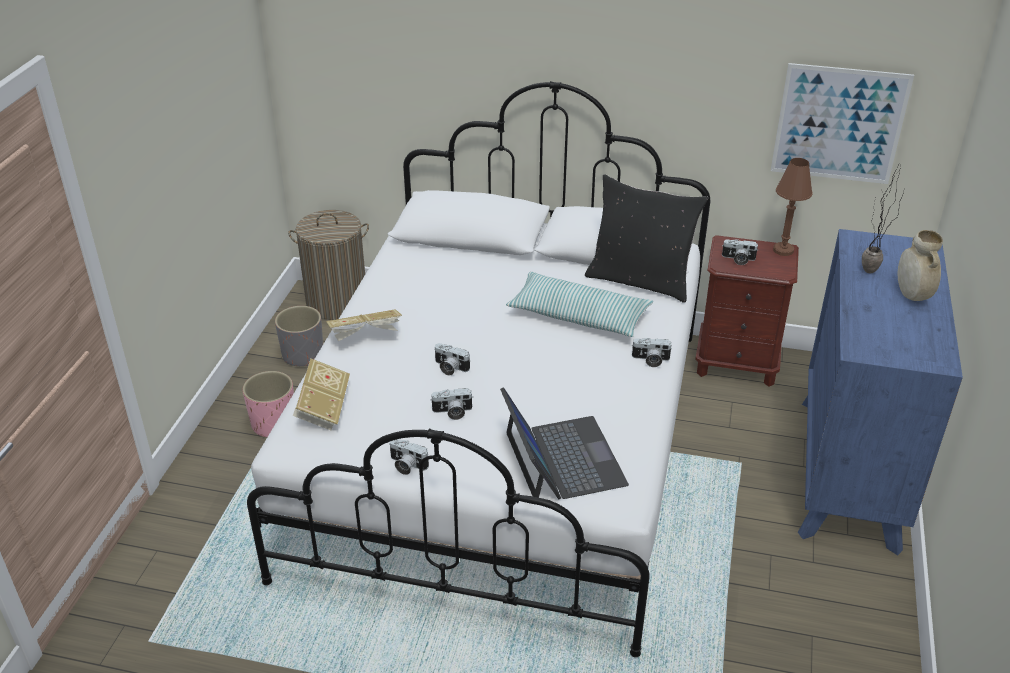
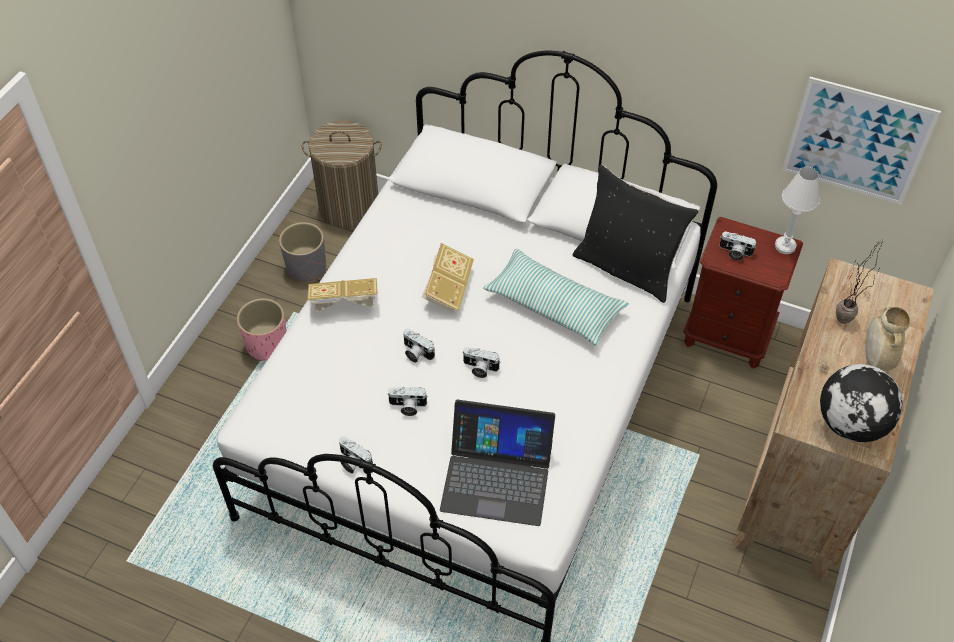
camera: 10 degrees right, 15 degrees up
(323, 408) = (290, 384): book -> book (447, 289)
(562, 459) = (497, 477): laptop -> laptop turned 105 degrees clockwise
(650, 360) = (610, 371): camera -> camera (479, 368)
(783, 250) = (785, 246): brown table lamp -> white table lamp
(848, 472) = (802, 481): blue dresser -> brown dresser
(910, 345) = (851, 424): none -> globe

